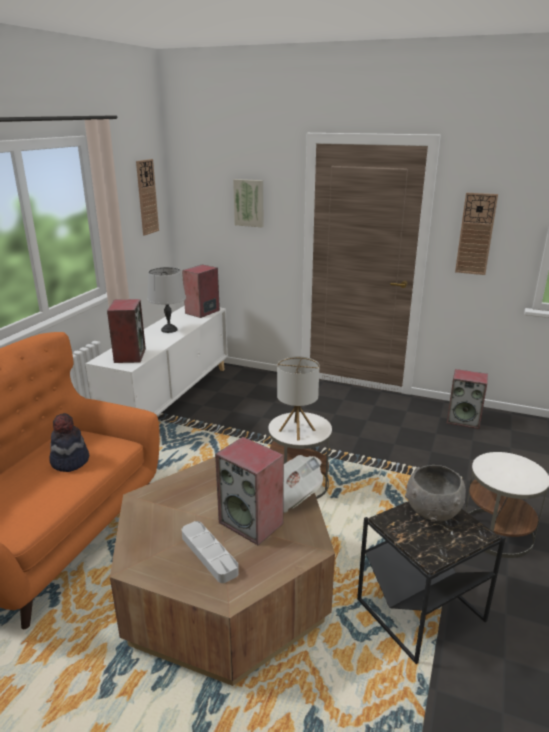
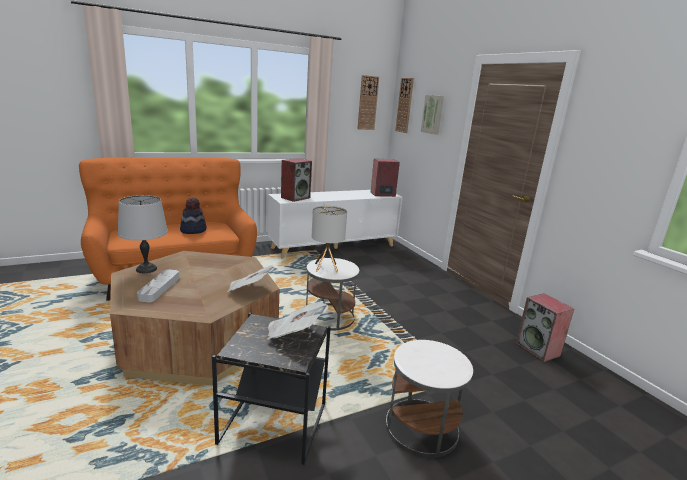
camera: 40 degrees right, 5 degrees down
(168, 330) = (343, 195): grey table lamp -> grey table lamp (146, 269)
(252, 523) = (205, 288): speaker -> none
(432, 512) = (294, 334): grey bowl -> newspaper
(475, 234) = (598, 156): wall clock -> wall clock (404, 105)

